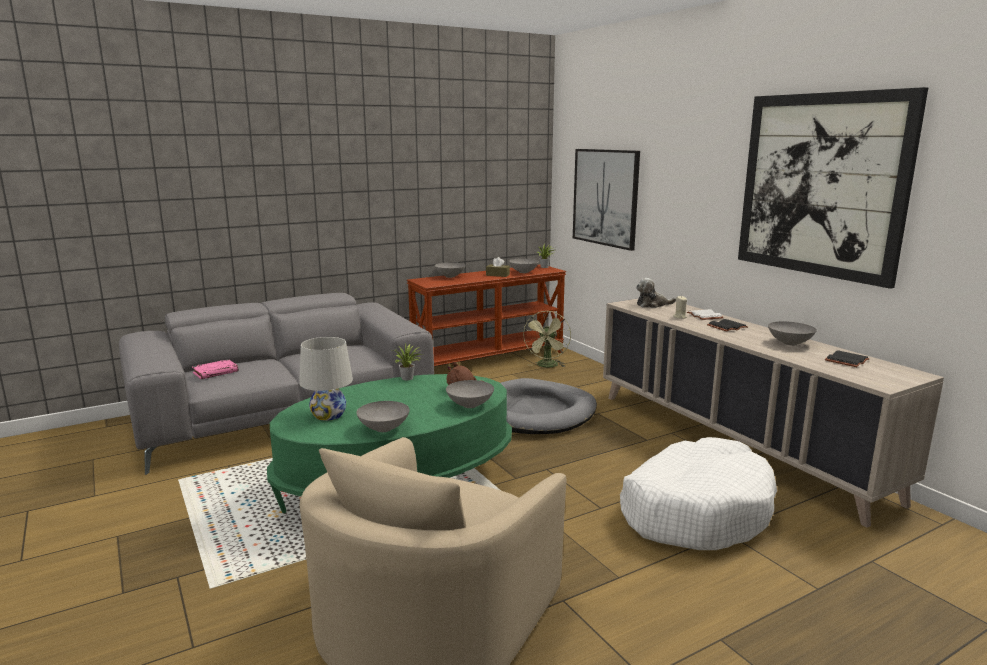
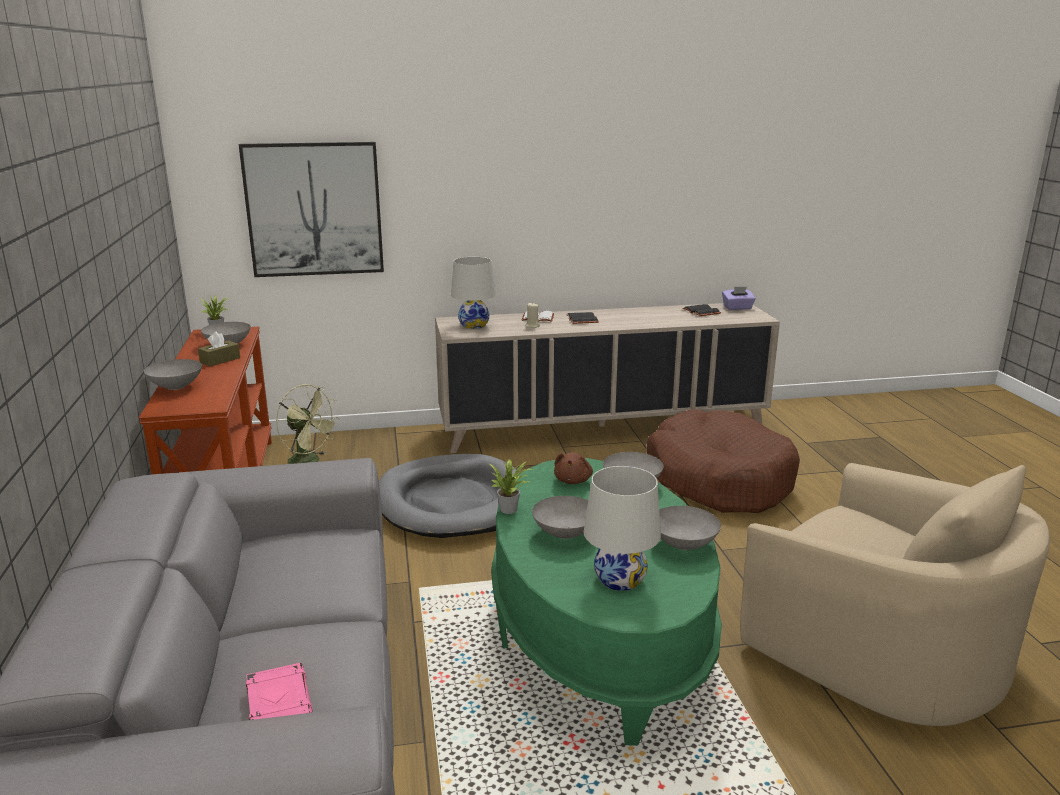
camera: 70 degrees left, 5 degrees up
(652, 305) = (474, 325): plush toy -> white table lamp
(695, 511) = (719, 479): white dog bed -> brown dog bed
(789, 343) = (646, 314): grey bowl -> grey bowl (564, 533)
(821, 185) = (630, 165): picture -> none
(900, 373) = (737, 308): none -> purple tissue box

